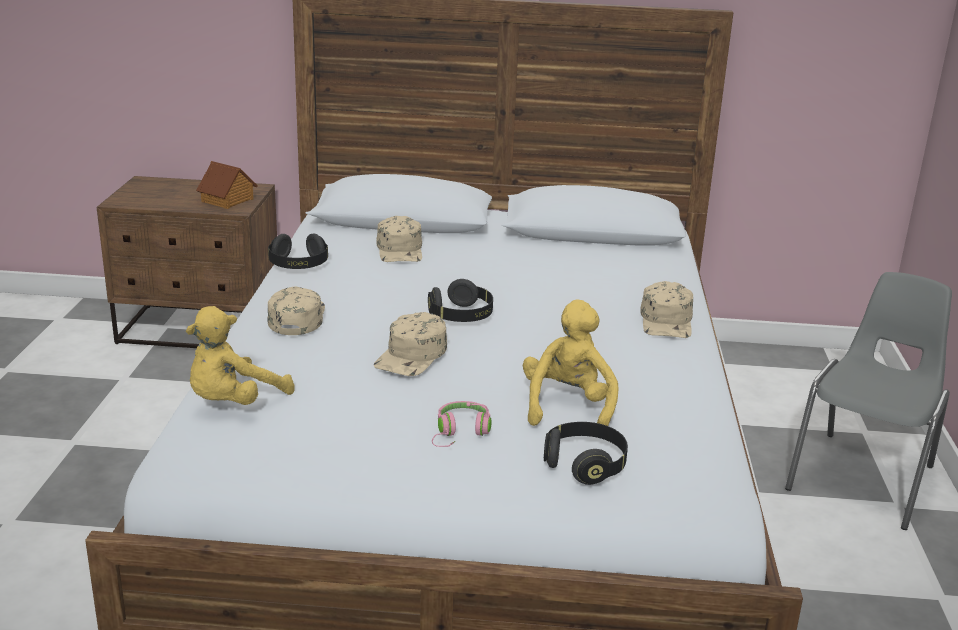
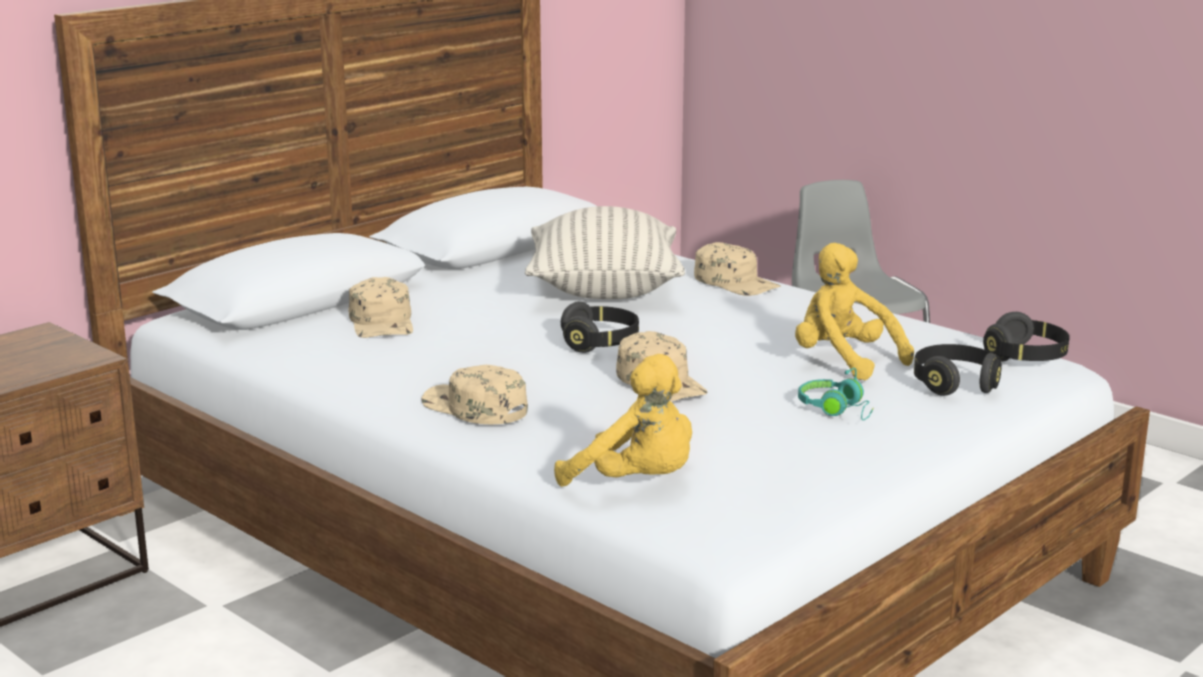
camera: 50 degrees left, 5 degrees down
(228, 200) = (48, 355): toy house -> none
(234, 402) = (636, 483): yellow plush toy -> yellow plush toy turned 45 degrees counterclockwise
(298, 265) = (329, 373): black headphones -> black headphones (1026, 357)
(400, 250) = (383, 322): beige cap -> beige cap turned 45 degrees clockwise
(460, 433) = (837, 410): pink headphones -> turquoise headphones
(568, 287) = (604, 291): none -> pillow

